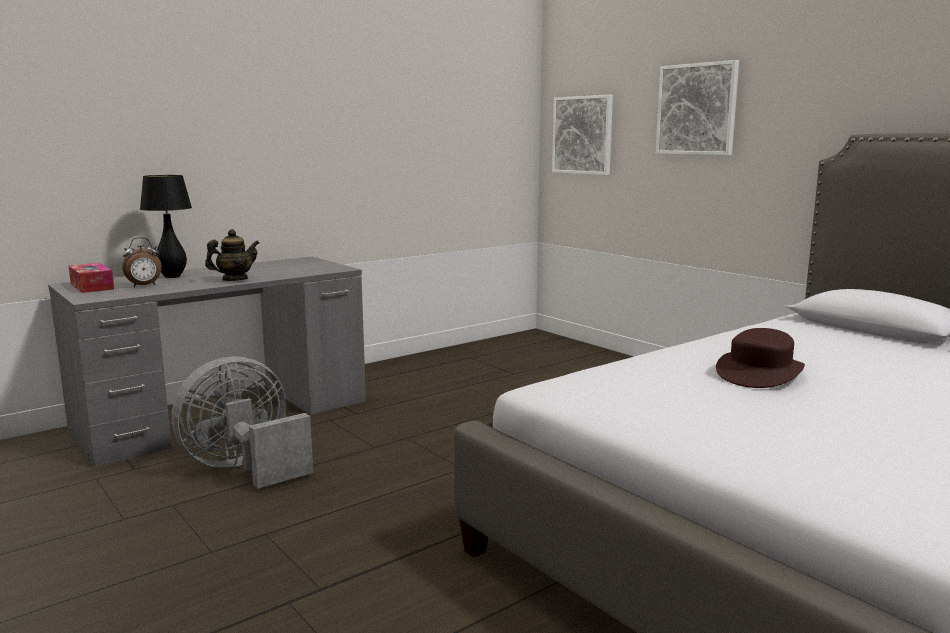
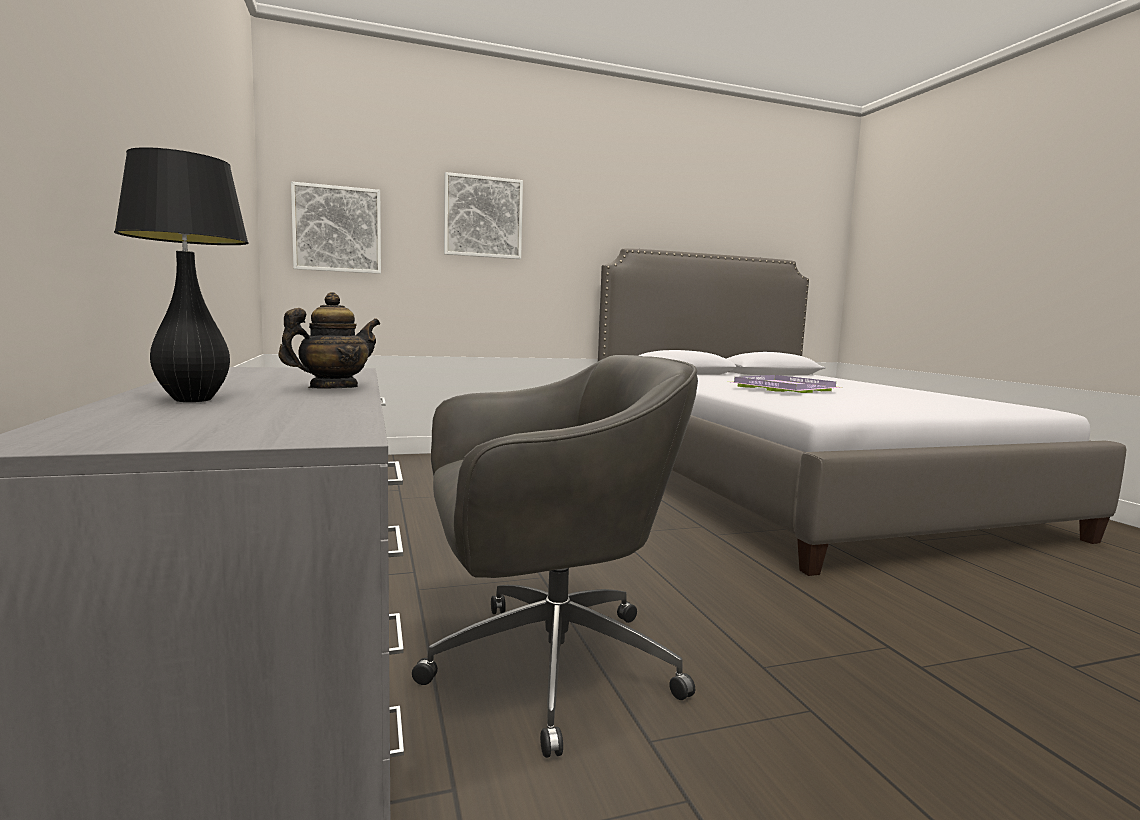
camera: 70 degrees left, 5 degrees down
(92, 286) = (150, 432): tissue box -> none
(144, 286) = (262, 412): alarm clock -> none
(234, 280) = (333, 388): teapot -> teapot turned 60 degrees clockwise
(244, 468) = (545, 666): grey fan -> grey office chair
(760, 372) = (786, 388): brown hat -> purple tray

